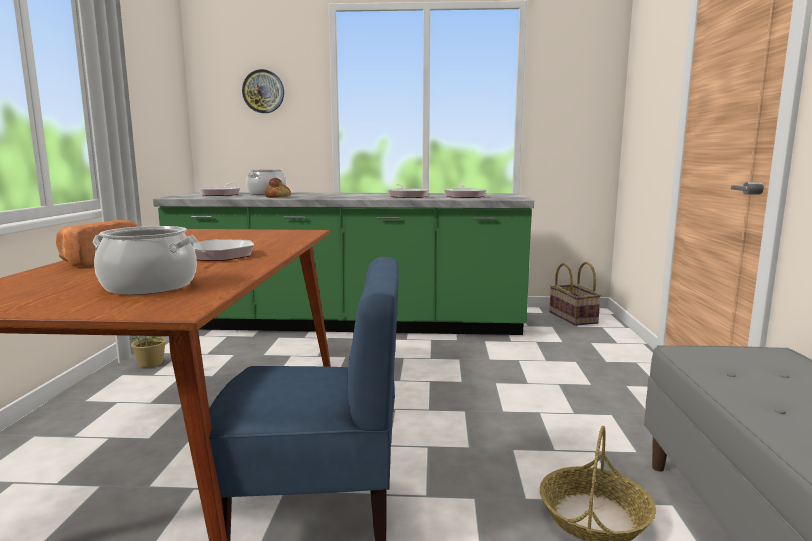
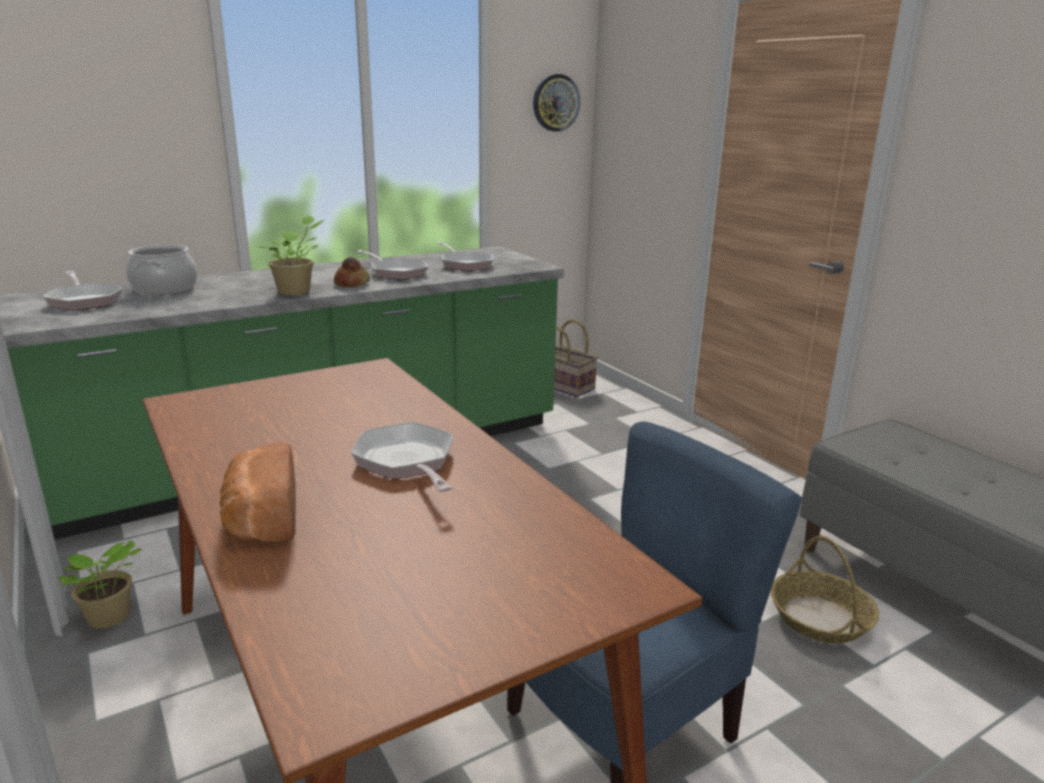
camera: 35 degrees left, 10 degrees up
(150, 286) = (494, 553): cooking pot -> none
(263, 91) = (95, 104): wall clock -> wall clock (555, 103)
(278, 197) = (217, 300): bread -> bread (352, 284)
(326, 197) = (297, 292): none -> potted plant

